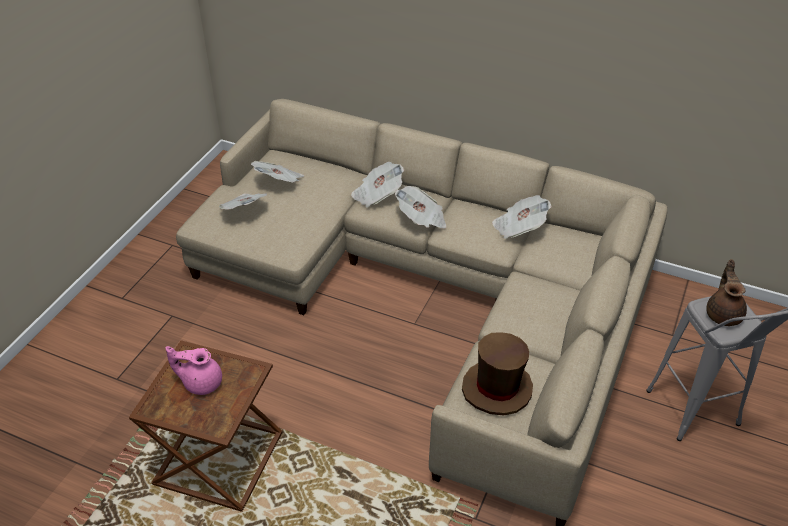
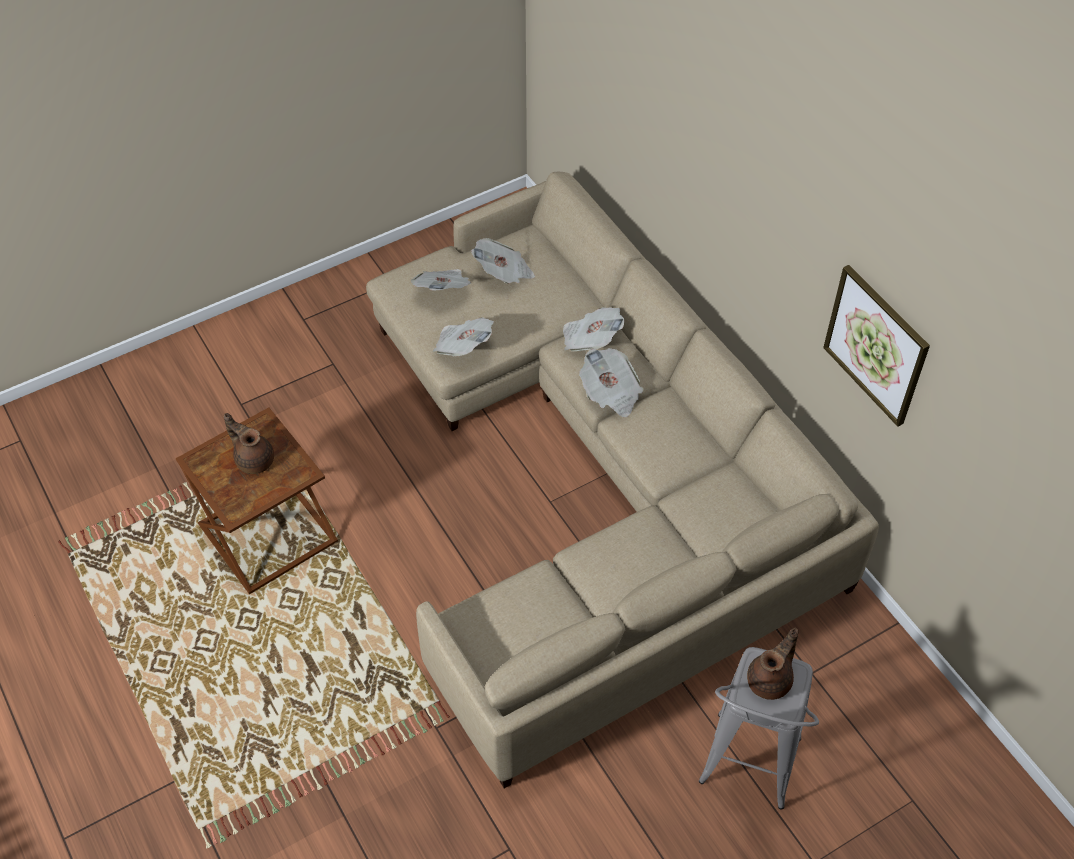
camera: 35 degrees right, 10 degrees up
(201, 382) = (253, 459): pink teapot -> brown teapot
(497, 389) = (512, 619): brown hat -> none
(519, 227) = (702, 459): newspaper -> newspaper (463, 347)
(639, 59) = (876, 345): none -> picture

